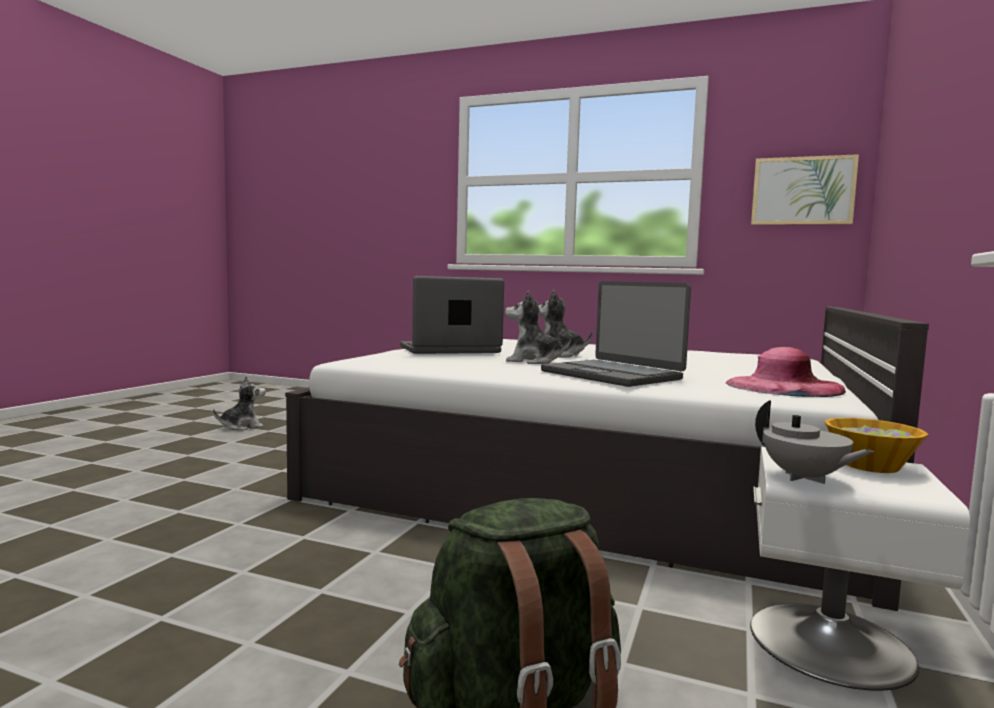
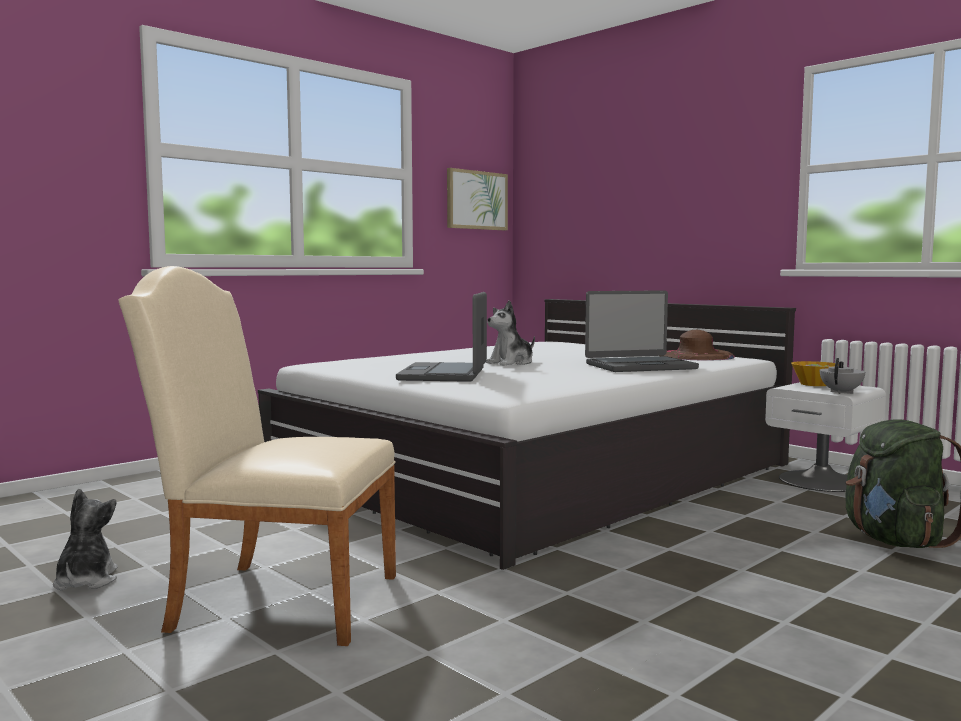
camera: 65 degrees left, 0 degrees up
(216, 458) = (272, 600): none -> beige chair
(533, 361) = (547, 369): plush toy -> none
(783, 386) = (696, 356): pink hat -> brown hat
(804, 478) = (841, 392): grey teapot -> grey teapot turned 45 degrees counterclockwise

